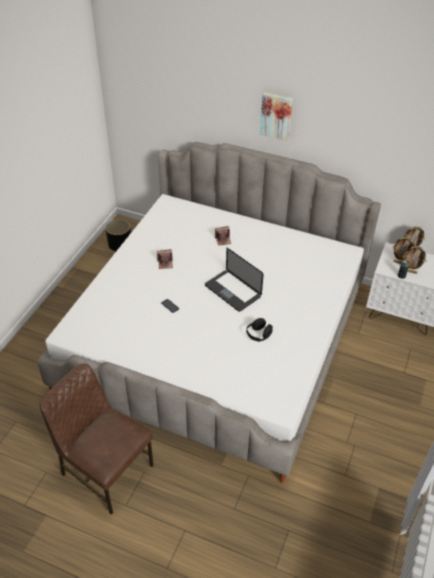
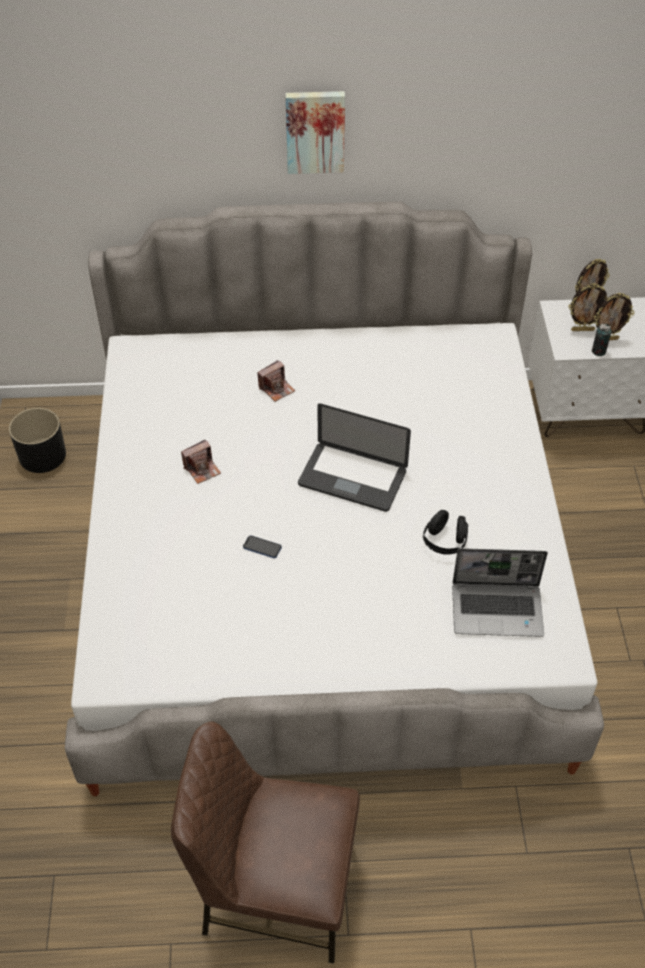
camera: 25 degrees left, 5 degrees up
(264, 375) = (498, 609): none -> laptop

